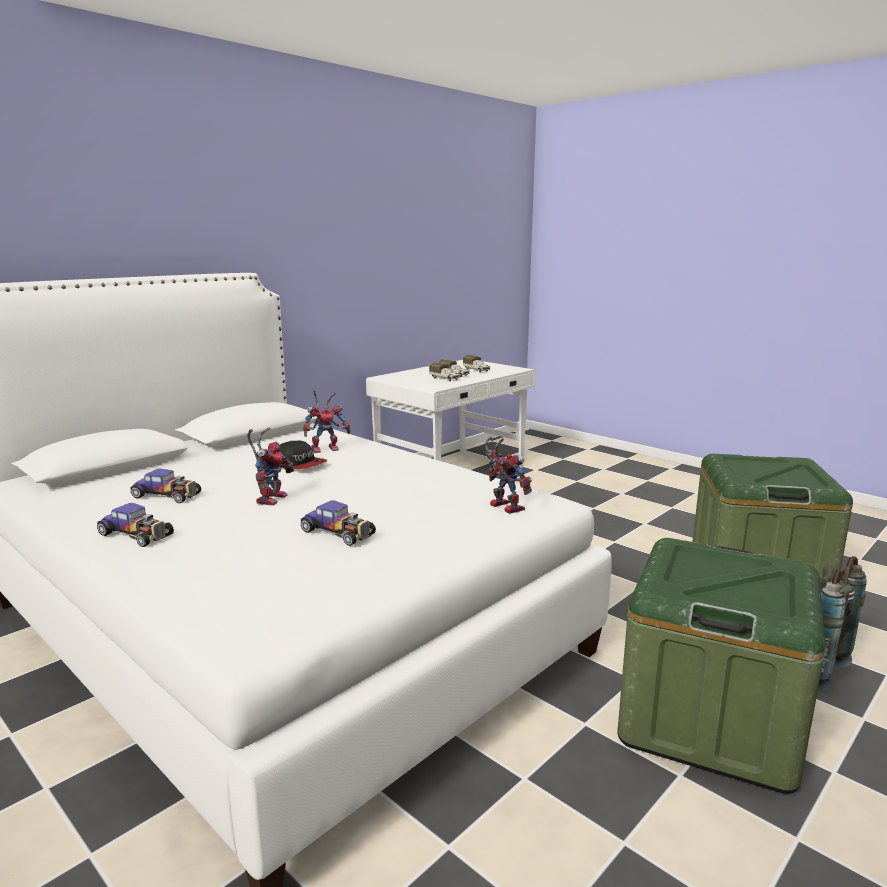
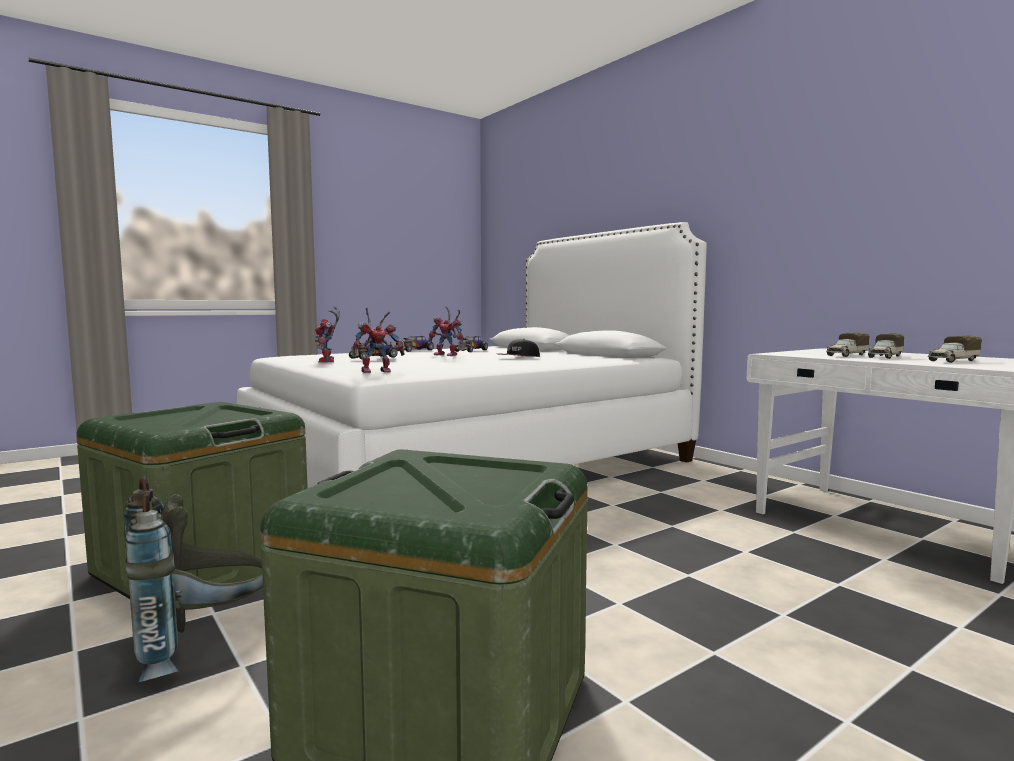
camera: 100 degrees right, 10 degrees down
(326, 449) = (559, 359): toy robot -> toy robot (328, 361)

